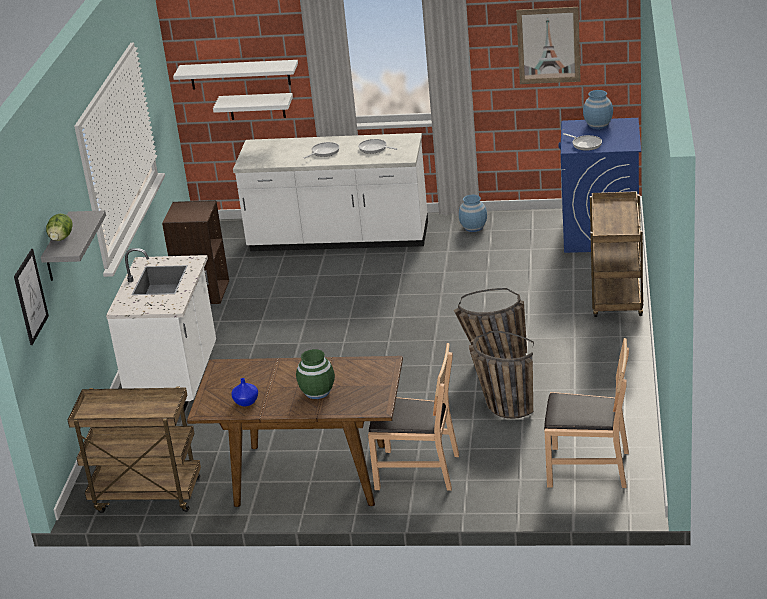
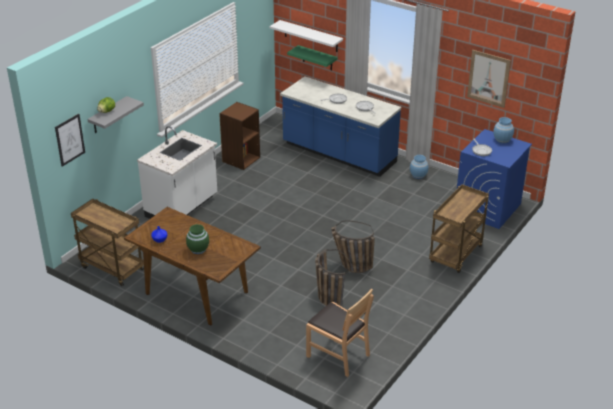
camera: 25 degrees right, 5 degrees up
(257, 106) = (317, 58): white shelf -> green shelf
(338, 239) = (338, 154): white counter -> blue counter
(417, 471) = (250, 315): brown chair -> none

